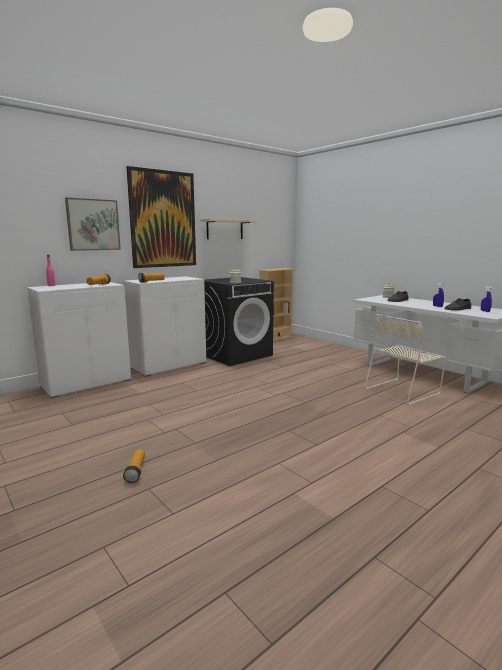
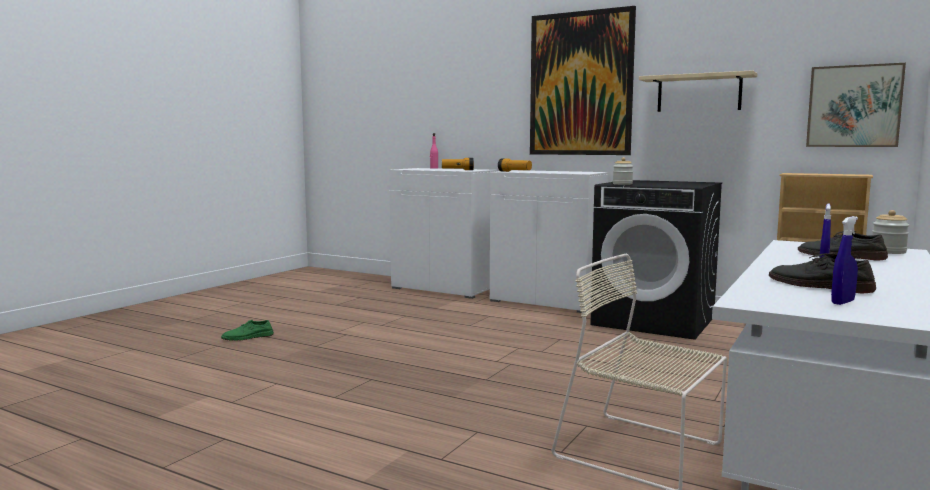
camera: 70 degrees right, 5 degrees down
(93, 225) = (487, 97): picture -> picture (854, 106)
(136, 471) = (247, 337): flashlight -> green shoe

